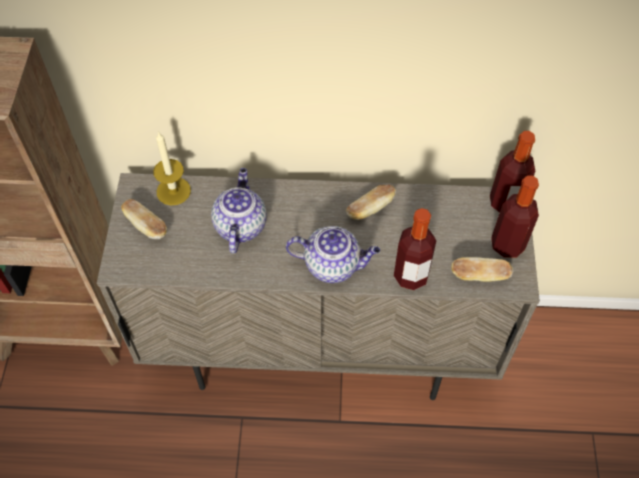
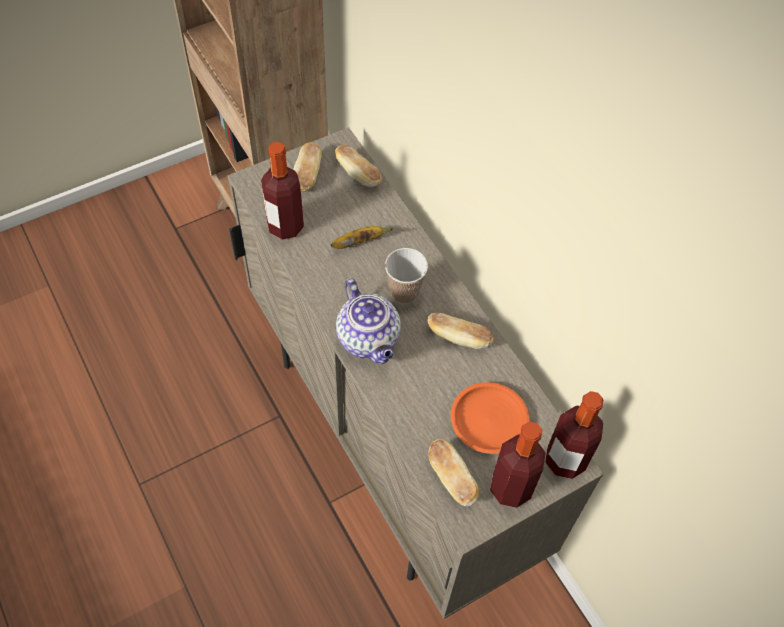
camera: 55 degrees right, 0 degrees up
(173, 191) = (358, 174): candle -> bread
(240, 225) = (359, 242): teapot -> banana
(307, 220) = (404, 292): none -> cup
(411, 276) = (405, 414): bottle -> bottle (285, 226)
(448, 228) = (489, 420): none -> orange plate

